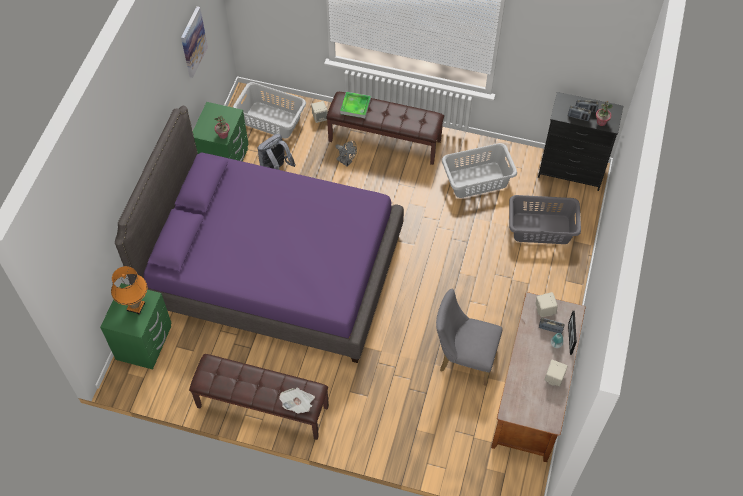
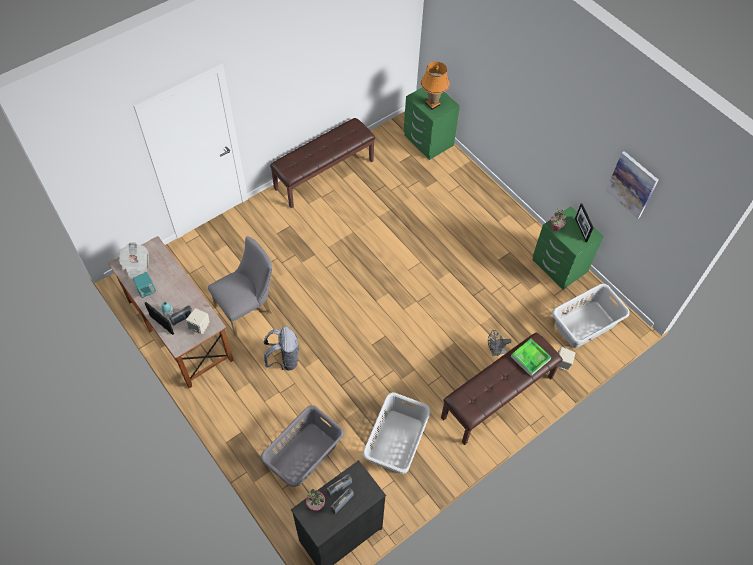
camera: 125 degrees right, 0 degrees up
(212, 118) = (581, 230): none -> picture frame
(273, 269) = (428, 240): purple bed -> none
(275, 169) = (525, 296): grey backpack -> grey backpack (284, 359)
(298, 404) = (289, 160): newspaper -> newspaper (136, 265)
(553, 378) = (146, 290): beige speaker -> turquoise speaker

